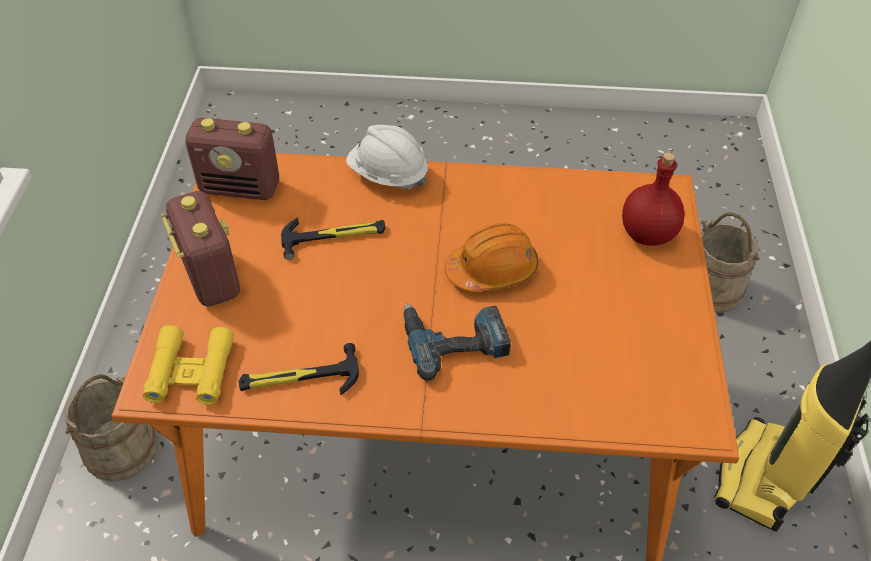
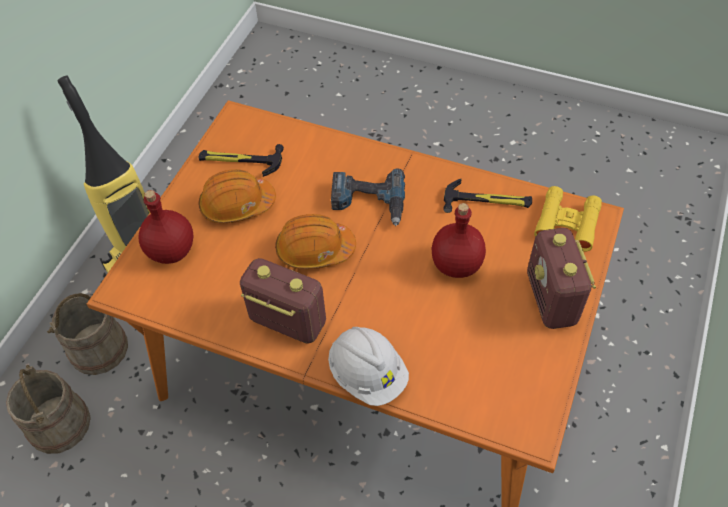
camera: 160 degrees left, 5 degrees up
(120, 448) = (632, 409): beige bucket -> beige bucket (98, 349)
(241, 188) = (519, 395): radio -> radio (286, 321)
(325, 290) = (455, 264): none -> red bottle
(334, 236) = (437, 315): hammer -> hammer (240, 161)
(612, 299) = (237, 205): none -> orange hard hat

